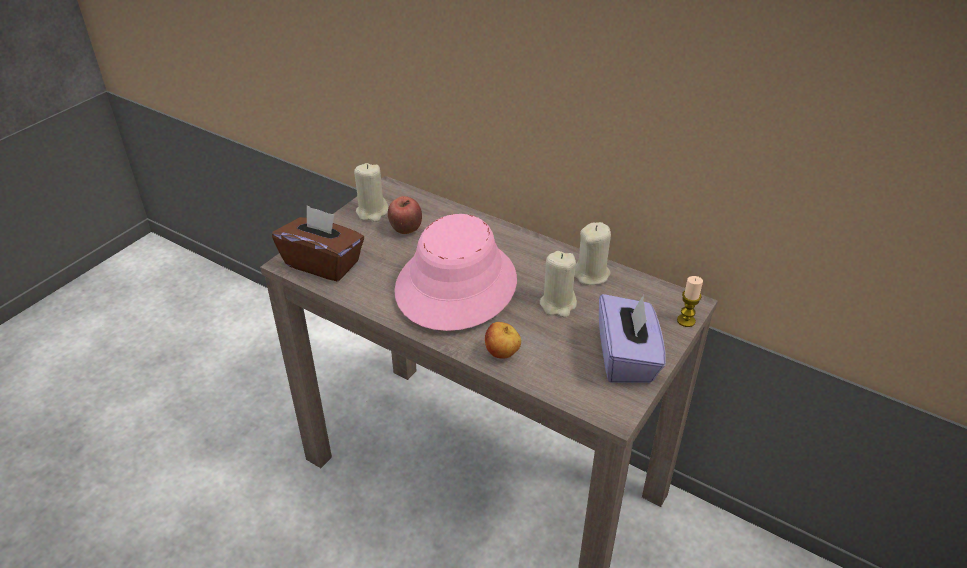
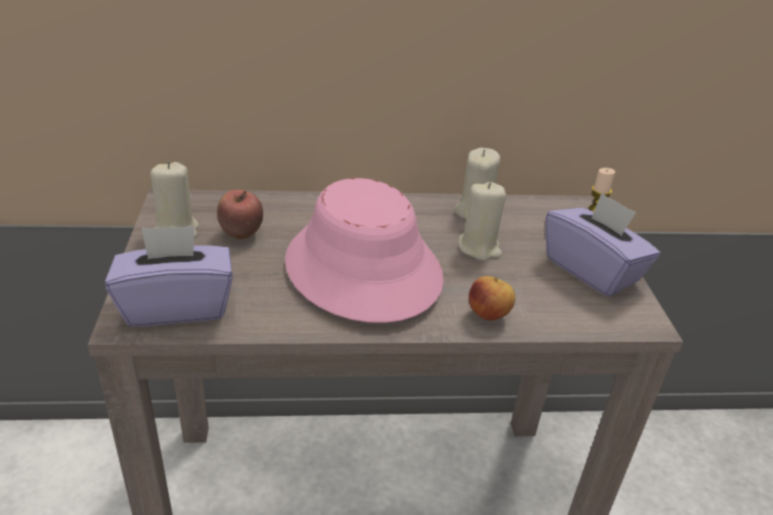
camera: 40 degrees left, 5 degrees down
(323, 263) = (177, 306): brown tissue box -> purple tissue box

